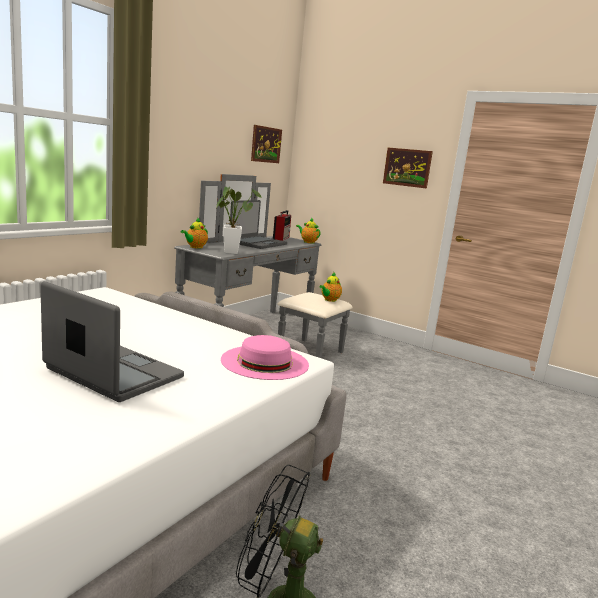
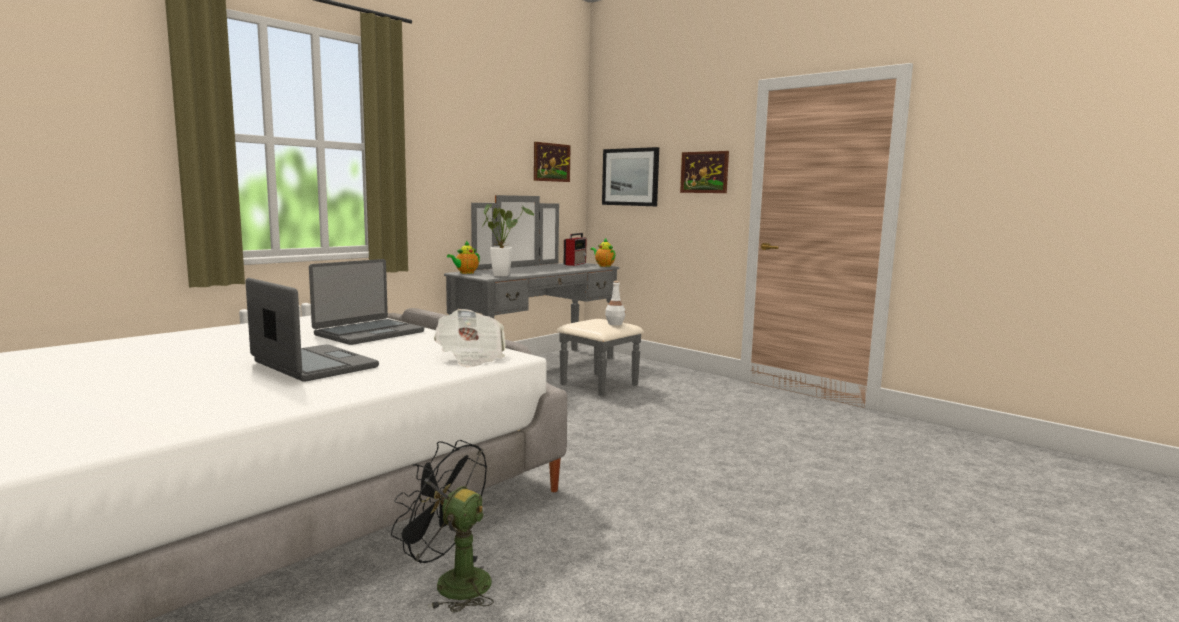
camera: 10 degrees right, 5 degrees down
(257, 243) = (541, 268): laptop -> laptop (368, 333)
(264, 362) = (471, 357): pink hat -> newspaper
(329, 300) = (615, 324): teapot -> white bottle
(335, 164) = (630, 177): none -> picture

